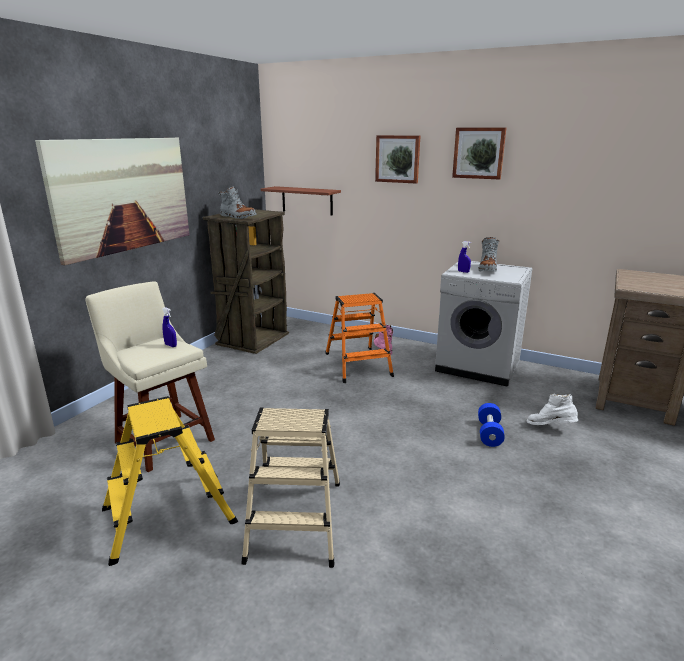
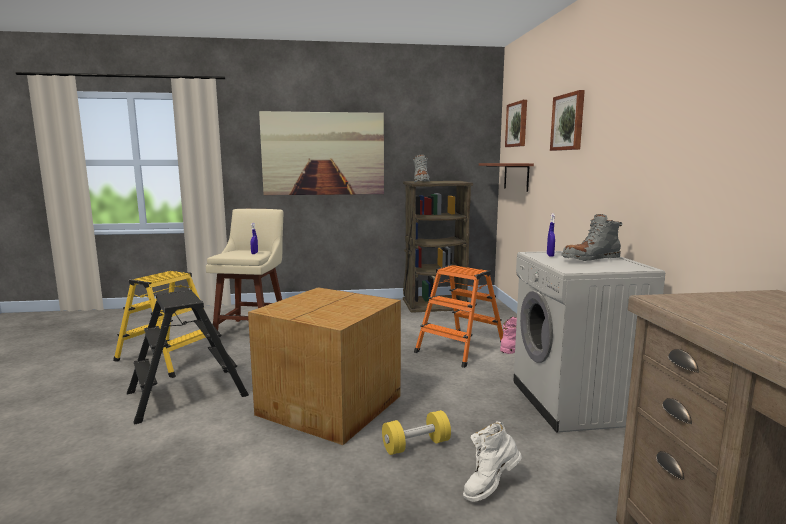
camera: 55 degrees right, 10 degrees down
(295, 518) = (187, 394): beige step ladder -> black step ladder
(401, 446) = (332, 405): none -> cardboard box
(479, 153) = (627, 101): picture -> picture (517, 124)
(489, 433) = (416, 445): blue dumbbell -> yellow dumbbell
(550, 428) = (490, 486): white boot -> white boot turned 120 degrees counterclockwise

